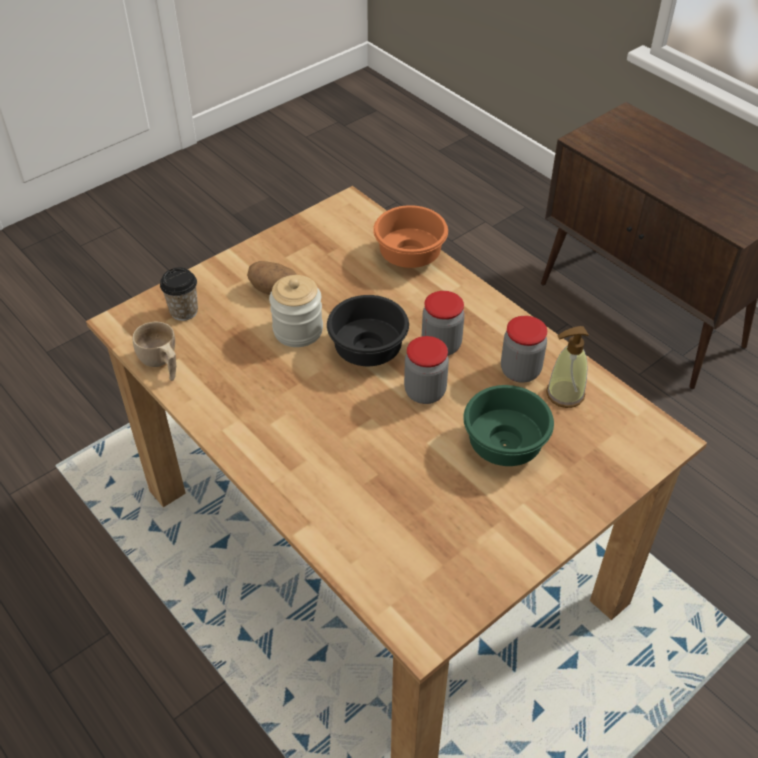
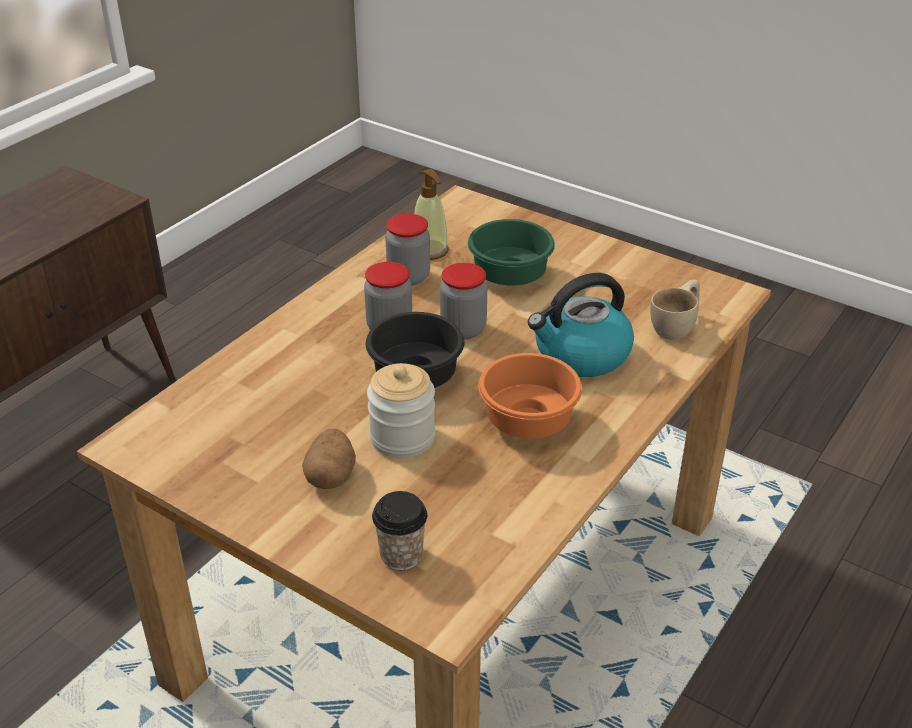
camera: 105 degrees left, 10 degrees down
(161, 364) = (510, 547): beige cup -> beige cup (677, 326)
(359, 464) = (581, 355): none -> kettle
(410, 257) = (239, 371): orange bowl -> orange bowl (531, 420)

